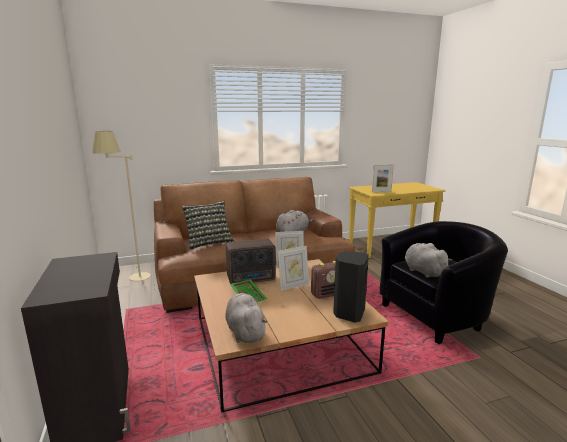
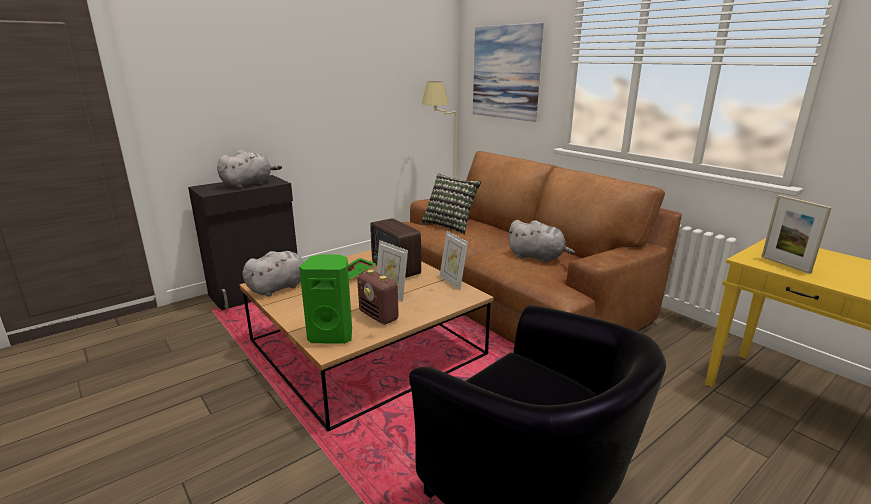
camera: 70 degrees right, 5 degrees up
(148, 120) = (506, 72): none -> picture
(348, 313) = (332, 335): black speaker -> green speaker
(423, 271) = (493, 382): grey plush toy -> grey plush toy (249, 184)

